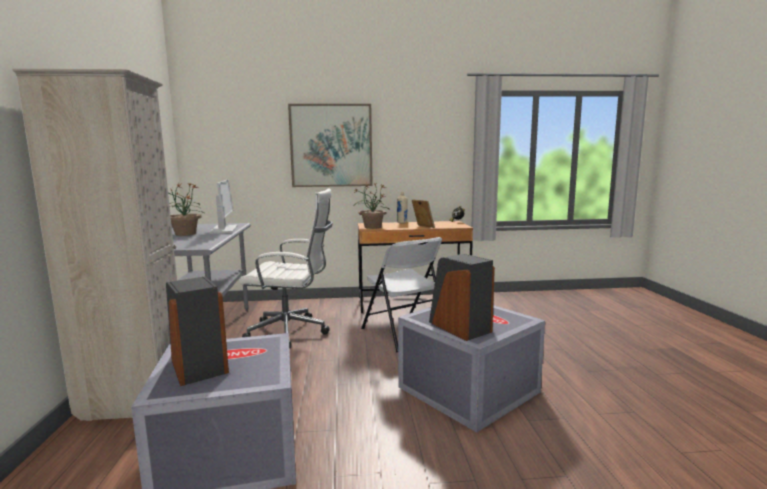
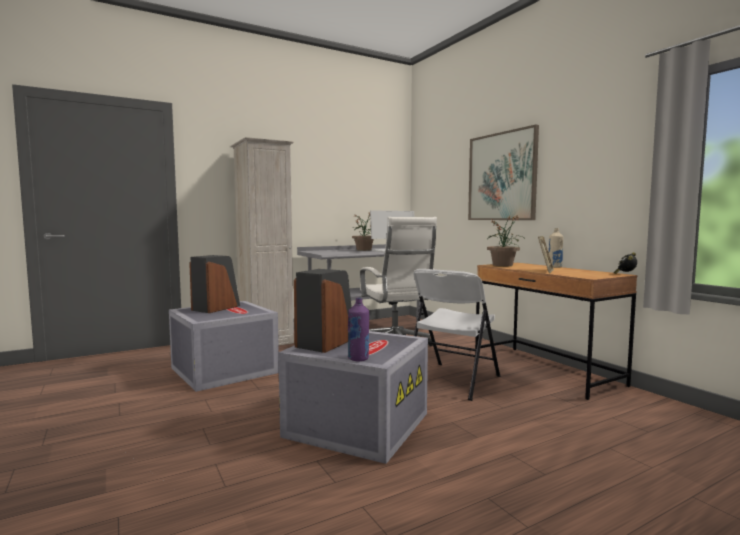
camera: 65 degrees right, 5 degrees down
(516, 324) = (358, 359): none -> purple bottle

